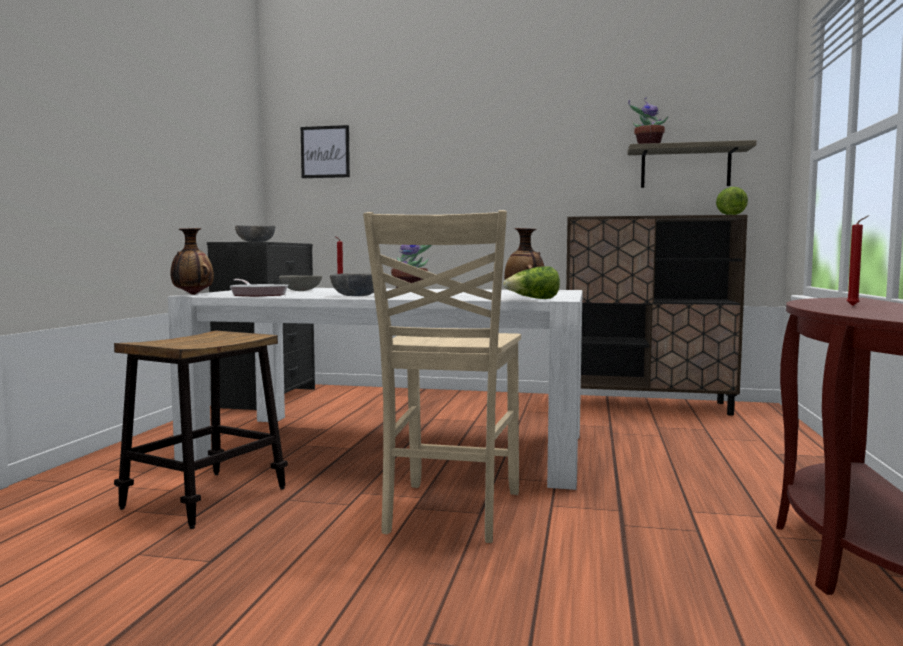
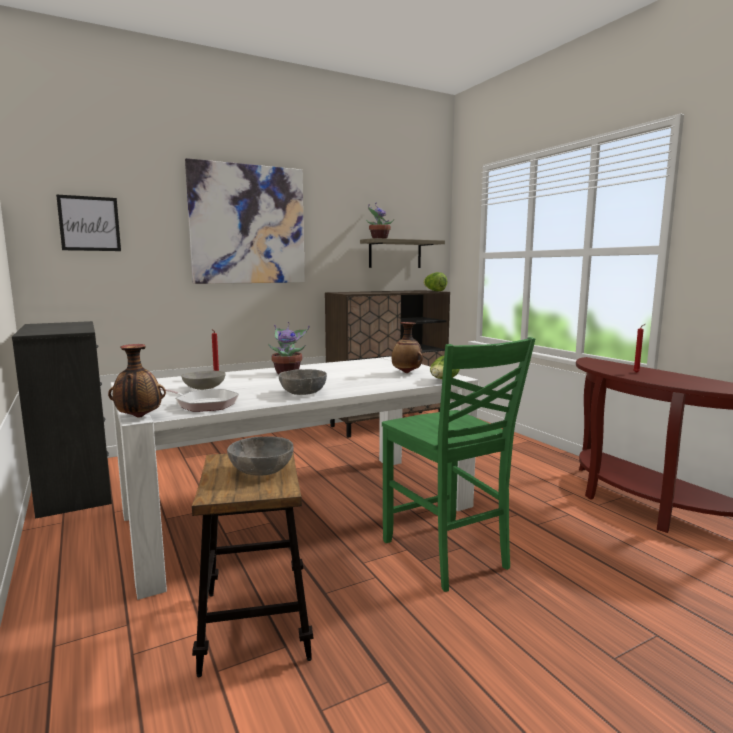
camera: 40 degrees left, 5 degrees up
(255, 241) = (69, 330): grey bowl -> grey bowl (261, 471)
(449, 513) = (446, 555): beige chair -> green chair
(478, 142) = (248, 225): none -> picture

